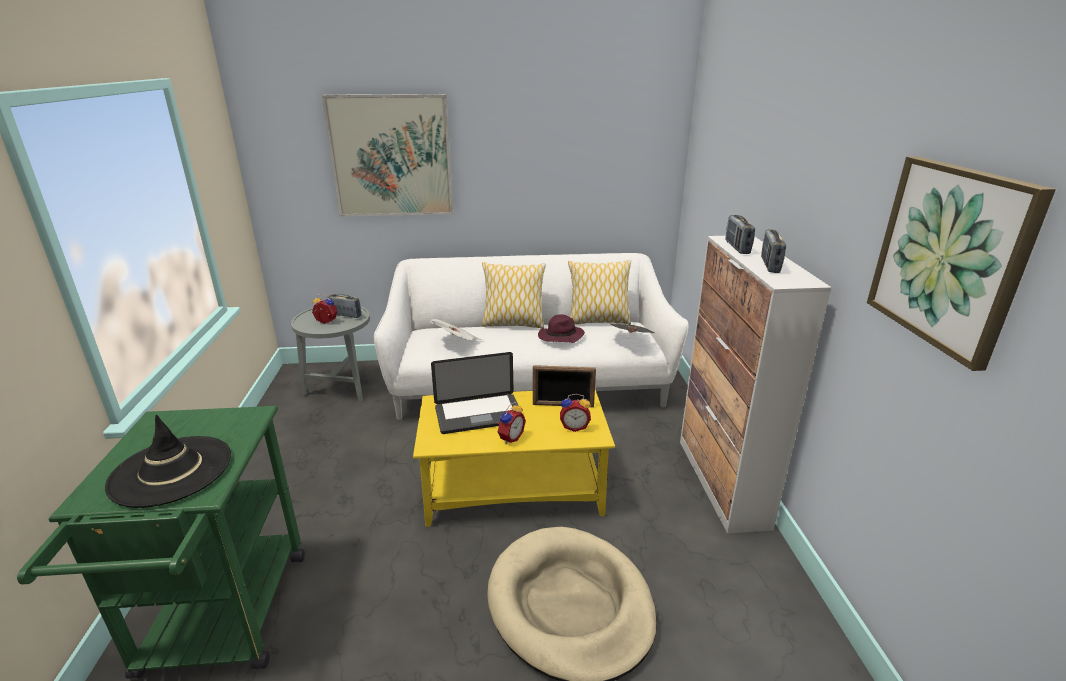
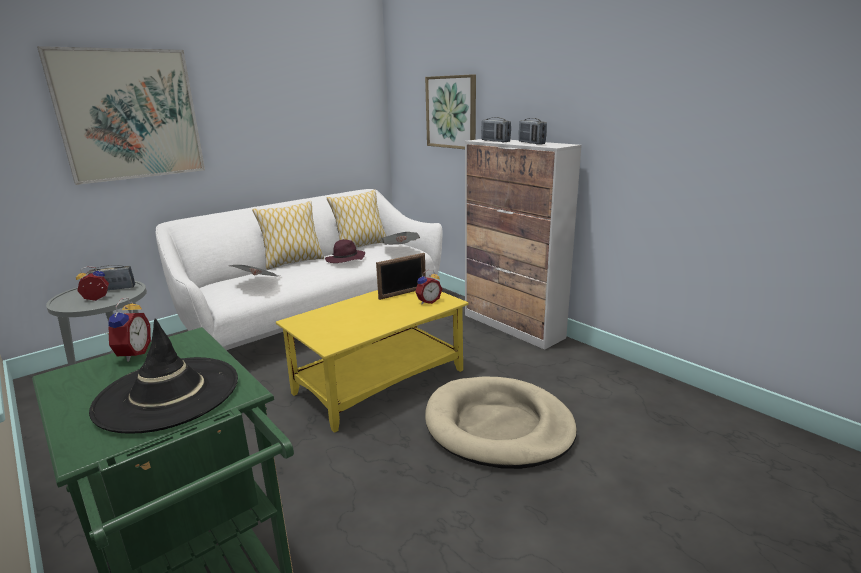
camera: 35 degrees left, 5 degrees down
(478, 415) = (344, 317): laptop -> none
(510, 438) = (389, 321): alarm clock -> alarm clock (132, 354)
(949, 256) = (673, 91): picture -> picture (451, 112)

